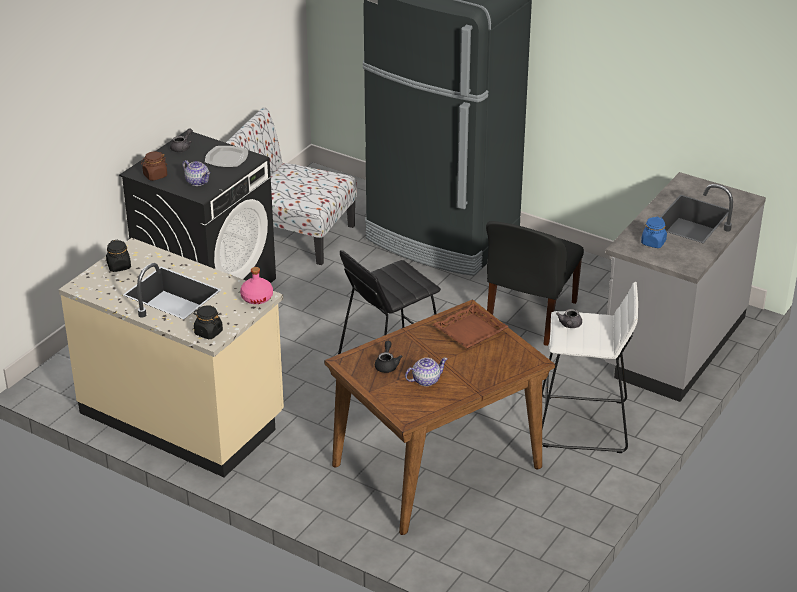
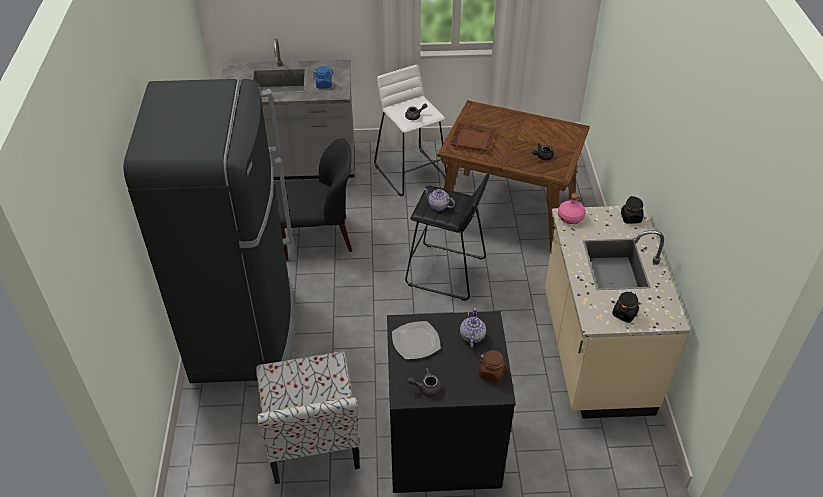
camera: 125 degrees left, 10 degrees up
(425, 380) = (538, 136): teapot -> teapot (438, 206)

